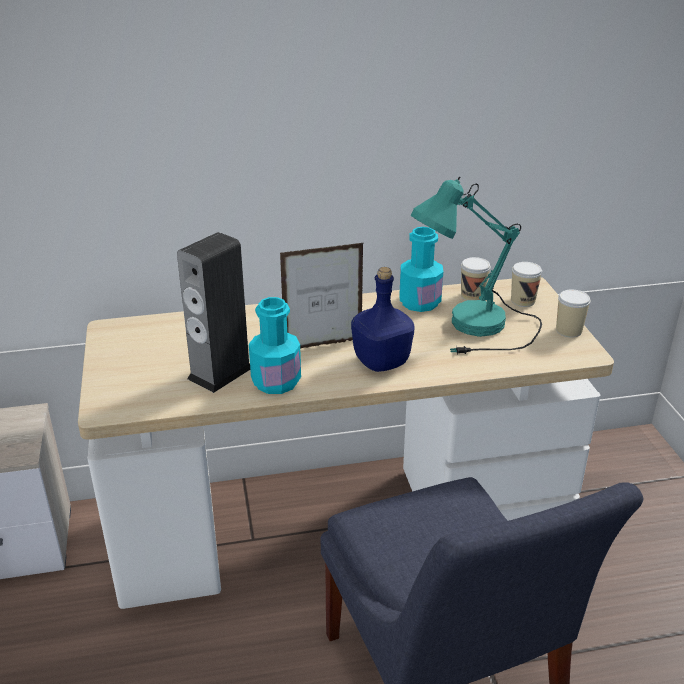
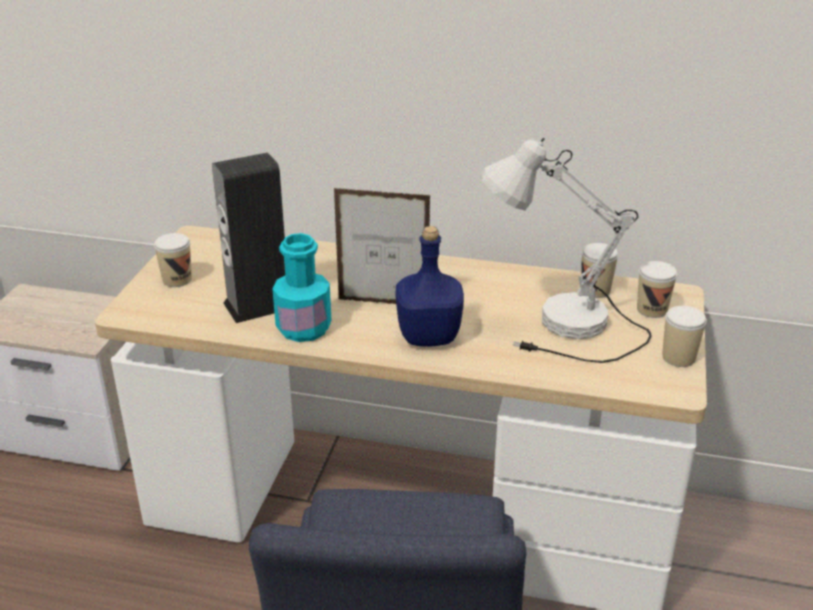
camera: 25 degrees right, 0 degrees up
(126, 369) = (177, 279): none -> cup
(419, 302) = (527, 283): turquoise bottle -> none
(478, 333) = (564, 333): turquoise table lamp -> white table lamp

